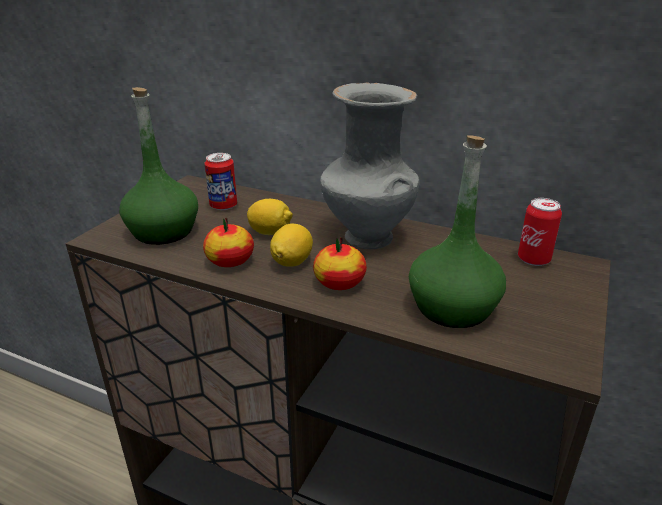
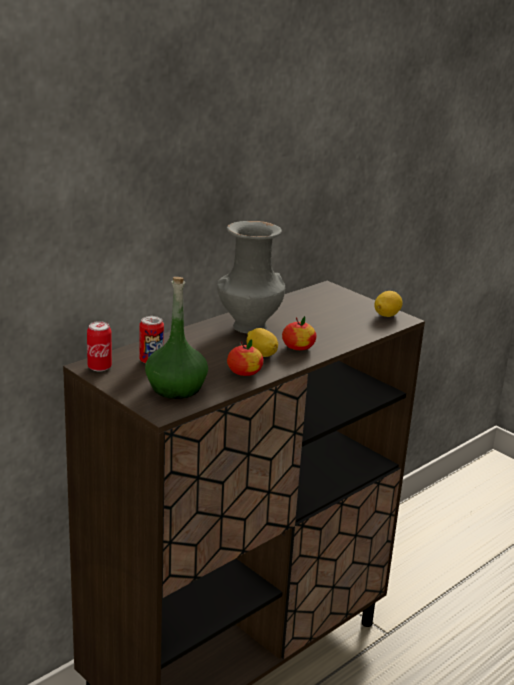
camera: 70 degrees left, 5 degrees down
(270, 232) = (213, 353): lemon -> lemon (387, 315)
(452, 307) = (343, 327): green bottle -> none
(533, 259) = (313, 295): can -> can (99, 367)

